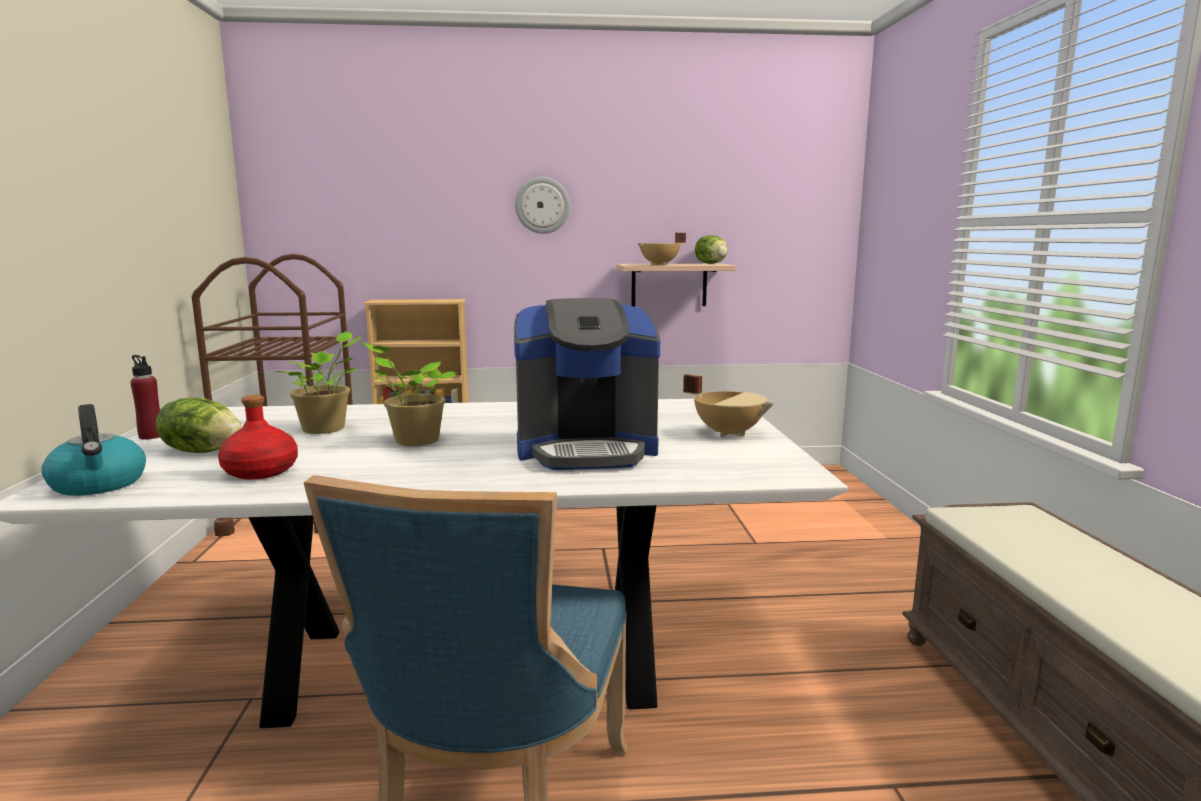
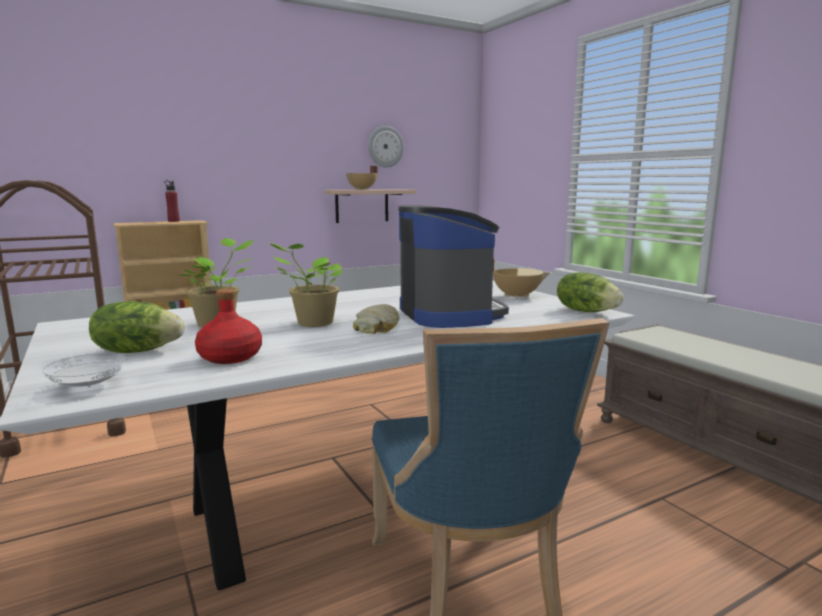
camera: 25 degrees left, 0 degrees up
(99, 484) = (89, 386): kettle -> white plate
(151, 436) = (51, 347): red bottle -> red bottle (173, 221)
(471, 456) = (379, 327): none -> bread
(542, 205) = (264, 142): wall clock -> wall clock (385, 146)
(586, 449) = (450, 314): coffee machine -> coffee machine turned 75 degrees counterclockwise
(711, 263) = (394, 189): lettuce -> lettuce (586, 311)

